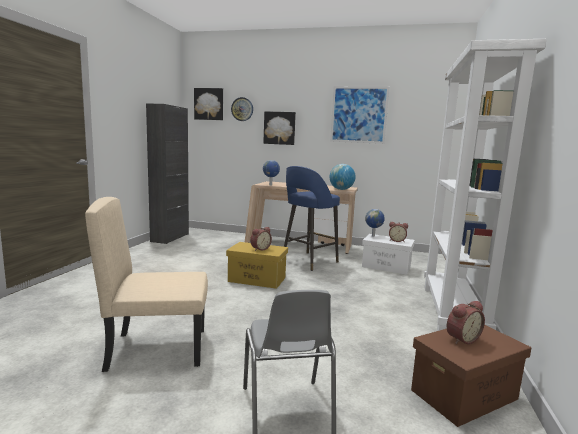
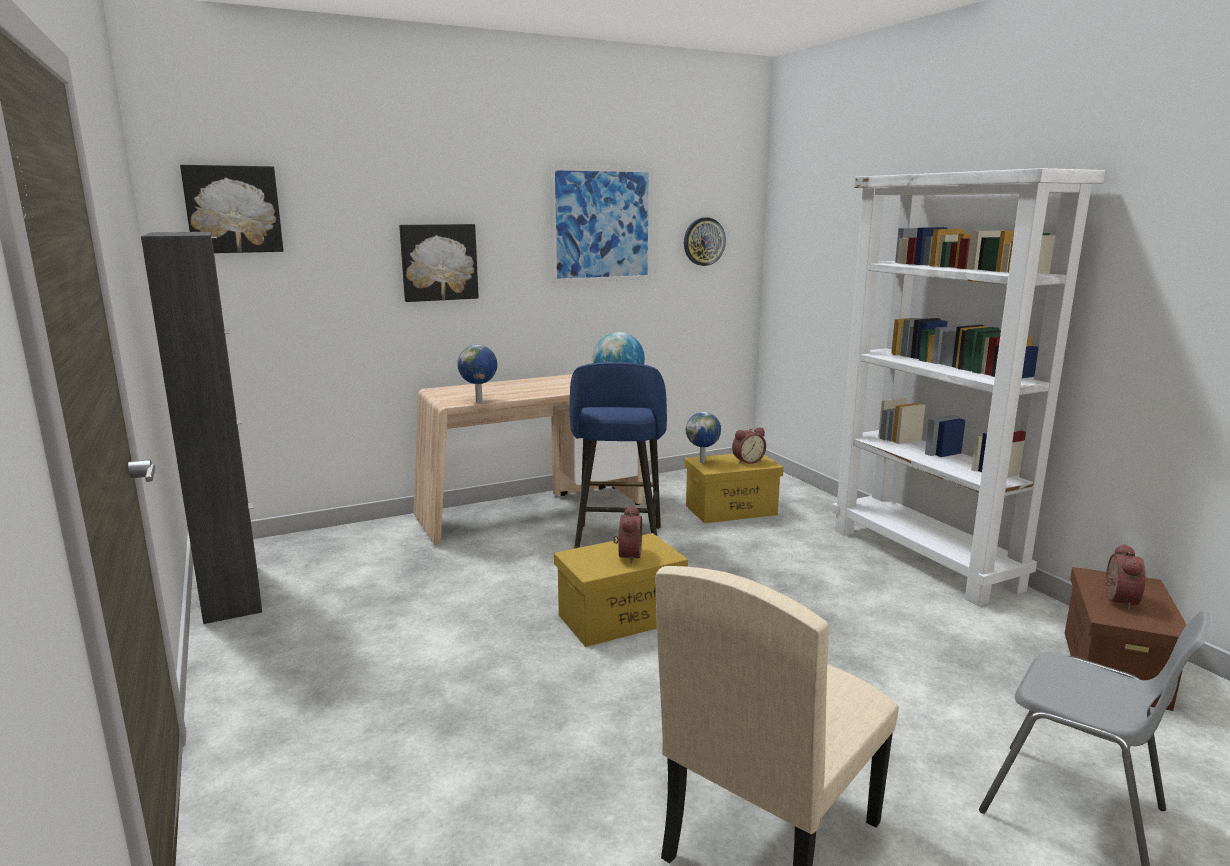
camera: 40 degrees left, 5 degrees up
(242, 109) = (336, 220): wall clock -> wall clock (704, 241)
(386, 266) = (731, 509): white storage box -> yellow storage box

